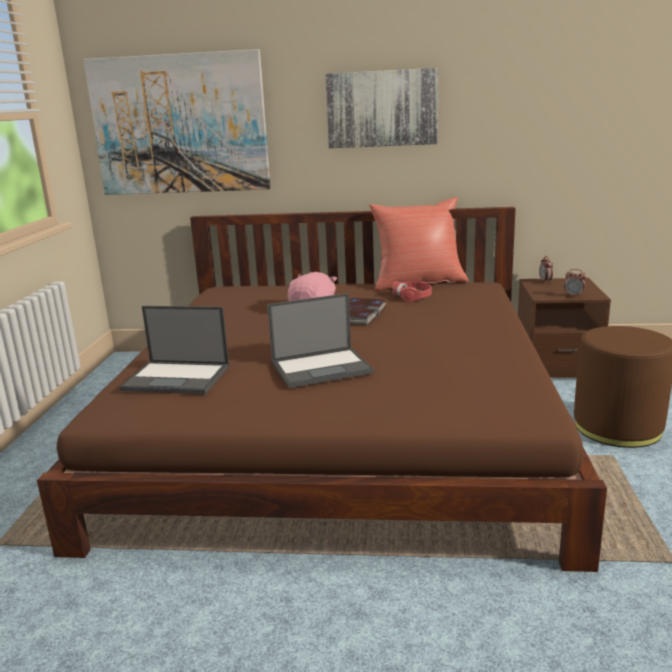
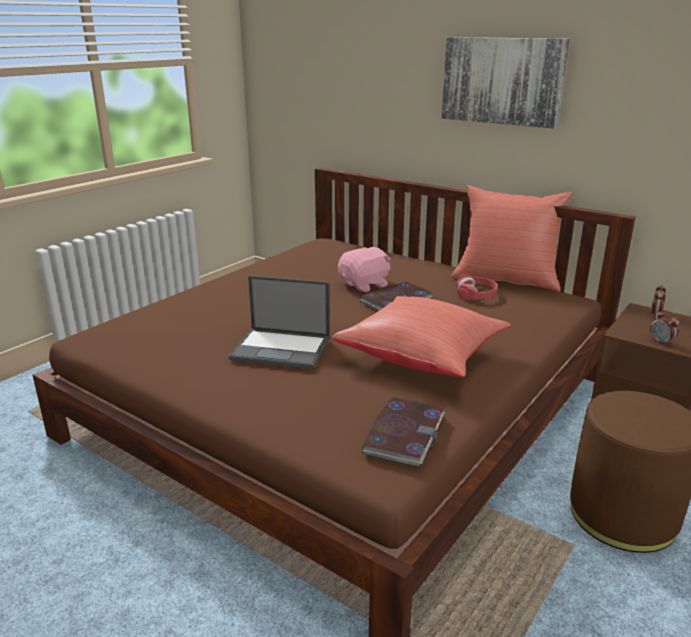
camera: 30 degrees right, 5 degrees up
(178, 378) = (171, 322): laptop -> none
(180, 125) = (318, 78): picture -> none
(442, 343) = (423, 356): none -> red pillow
(512, 391) = (404, 435): none -> book

